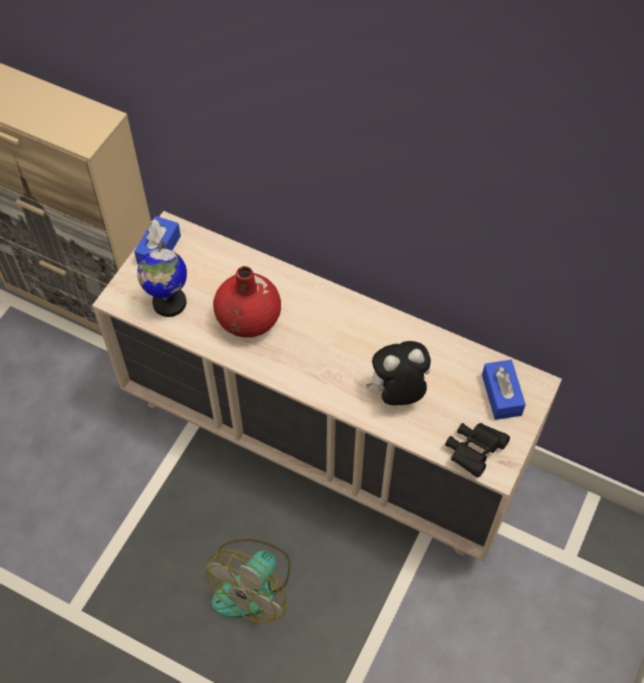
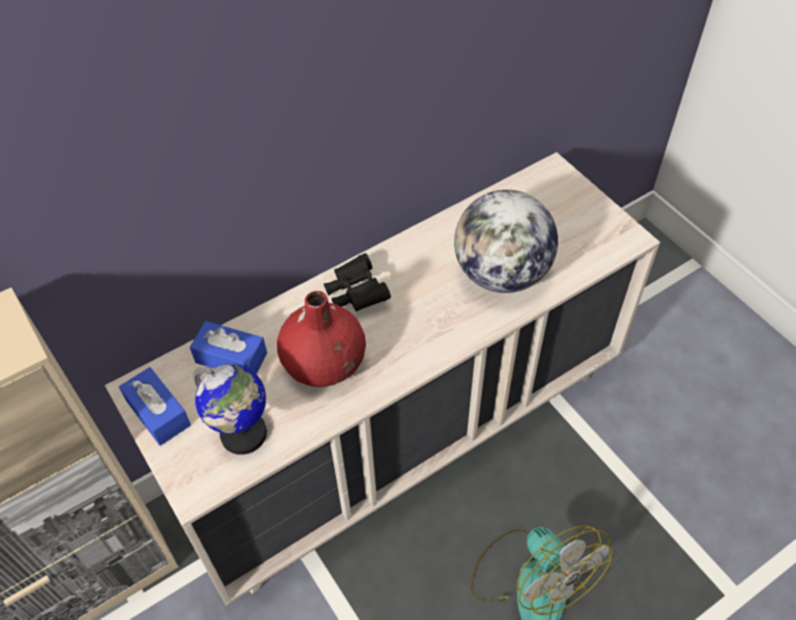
camera: 60 degrees left, 5 degrees down
(398, 393) = (501, 274): plush toy -> globe
(474, 451) = (600, 245): black binoculars -> black binoculars (356, 293)
(501, 395) = (549, 199): blue tissue box -> blue tissue box (231, 358)

